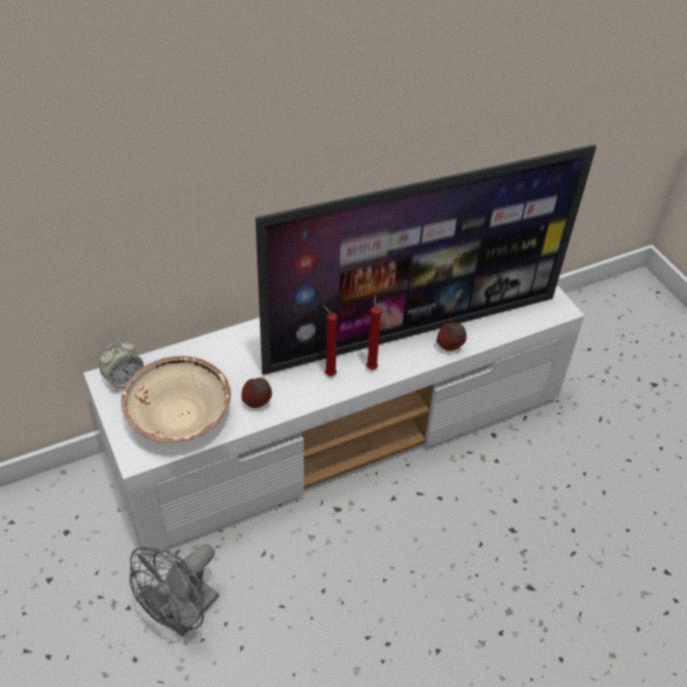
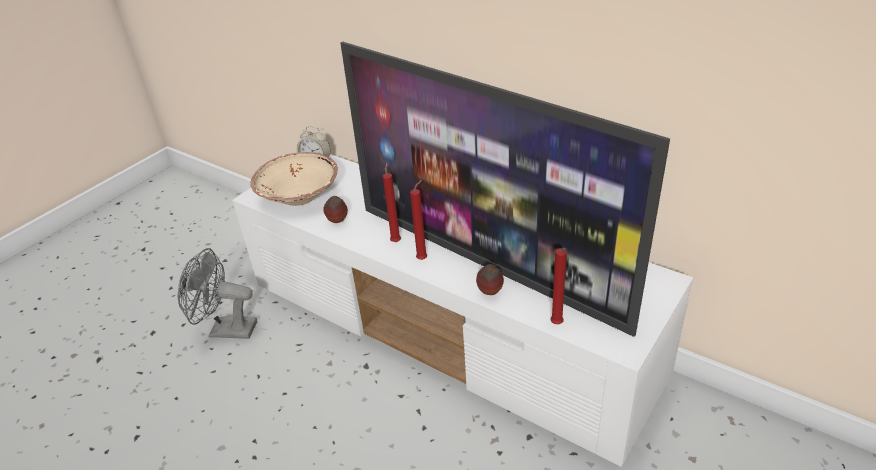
camera: 65 degrees right, 10 degrees down
(514, 329) = (557, 325): none -> red candle

